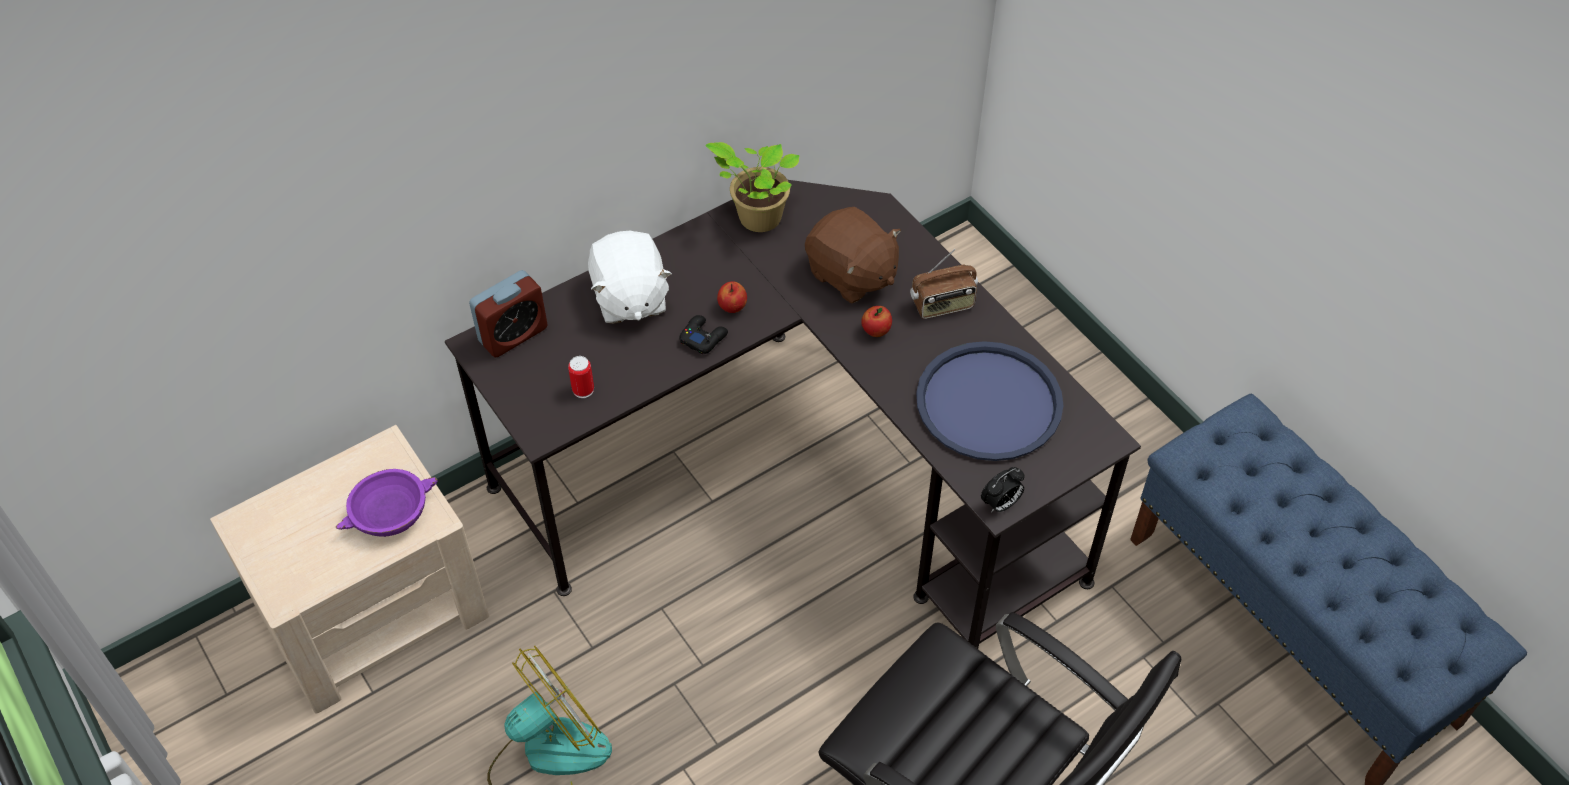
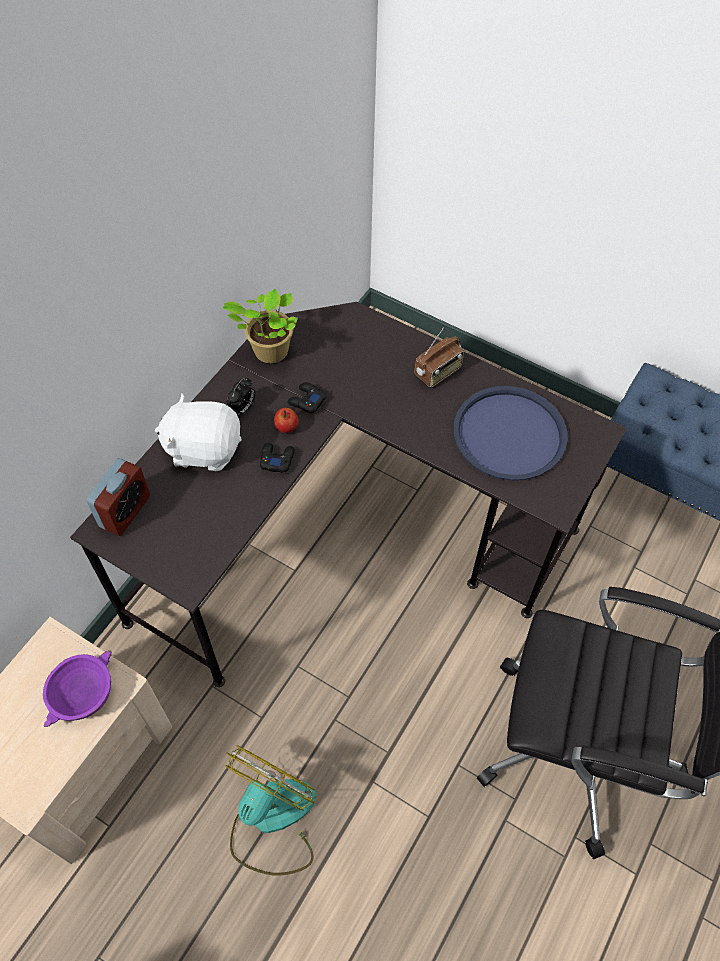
camera: 25 degrees left, 5 degrees up
(583, 389) = (205, 536): can -> none
(629, 298) = (203, 448): white plush toy -> white plush toy turned 135 degrees clockwise
(770, 285) = (306, 401): none -> black game controller
(851, 275) = (361, 372): brown plush toy -> none
(876, 331) = (401, 409): apple -> none
(1000, 504) = (558, 508): alarm clock -> alarm clock (242, 408)

